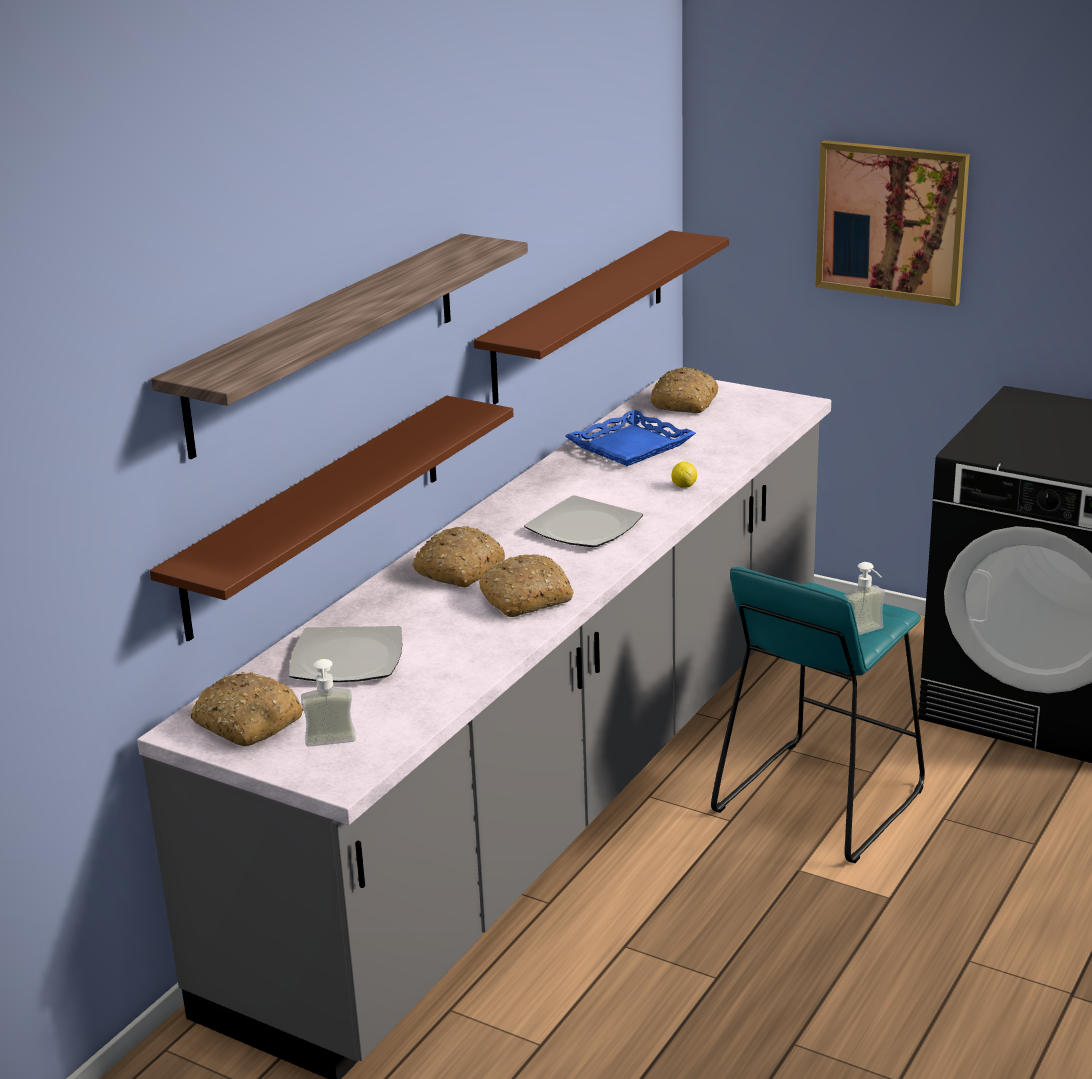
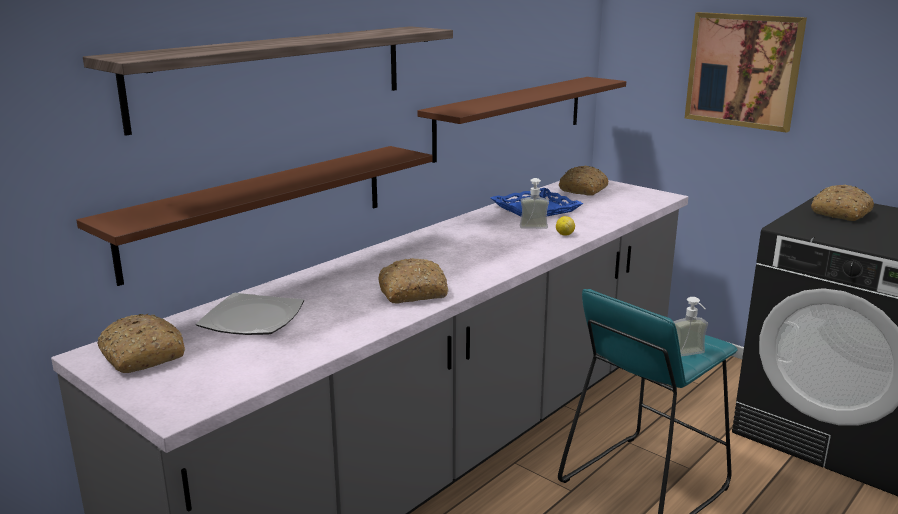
camera: 10 degrees right, 5 degrees down
(331, 745) = (191, 381): soap dispenser -> soap dispenser (534, 229)
(460, 569) = (375, 269): bread -> bread (840, 213)
(584, 528) = (480, 252): plate -> none

